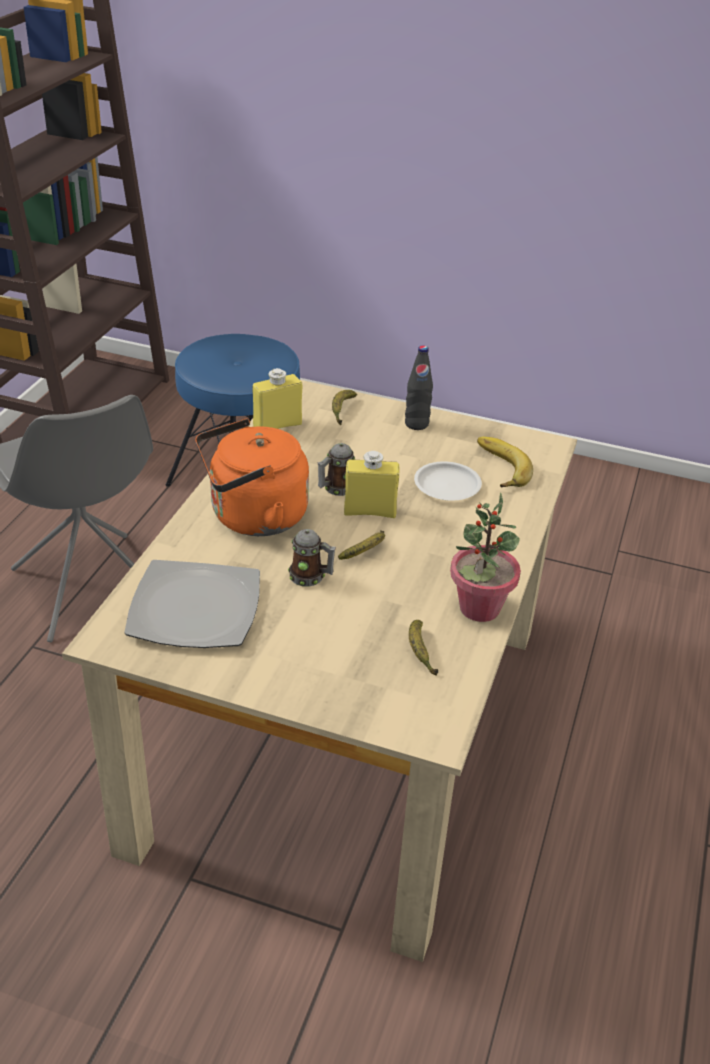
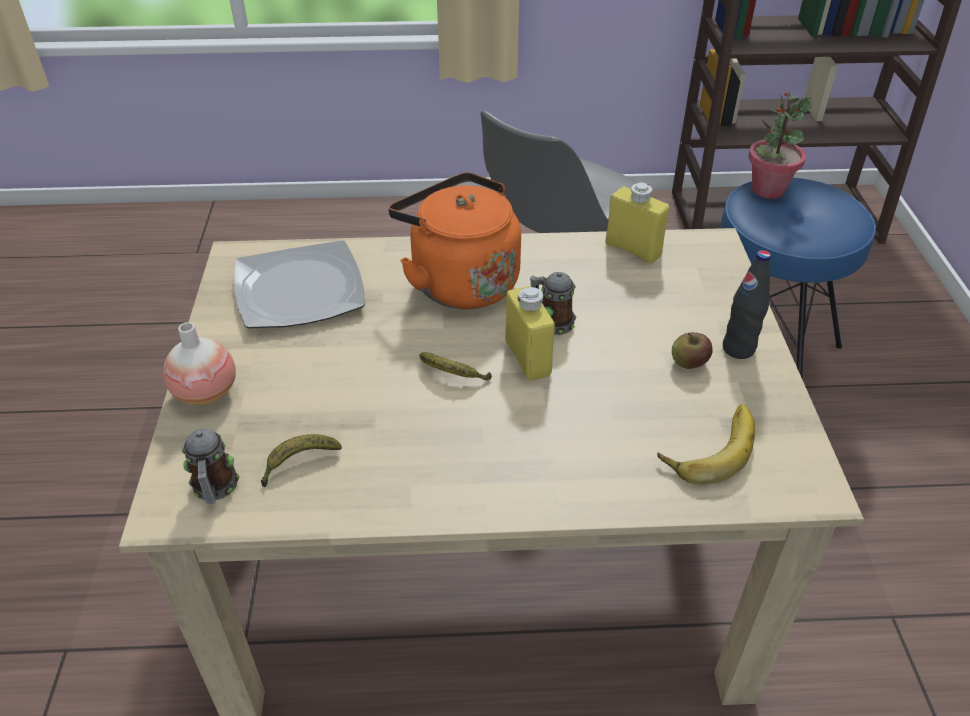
camera: 70 degrees right, 5 degrees up
(303, 692) = (206, 392): none -> vase
(311, 577) = (385, 347): mug -> mug (215, 489)
(342, 410) = (707, 284): banana -> none
(418, 447) = (689, 363): none -> apple
(447, 486) = (627, 408): white plate -> none
(479, 608) = (400, 497): potted plant -> potted plant (767, 190)

